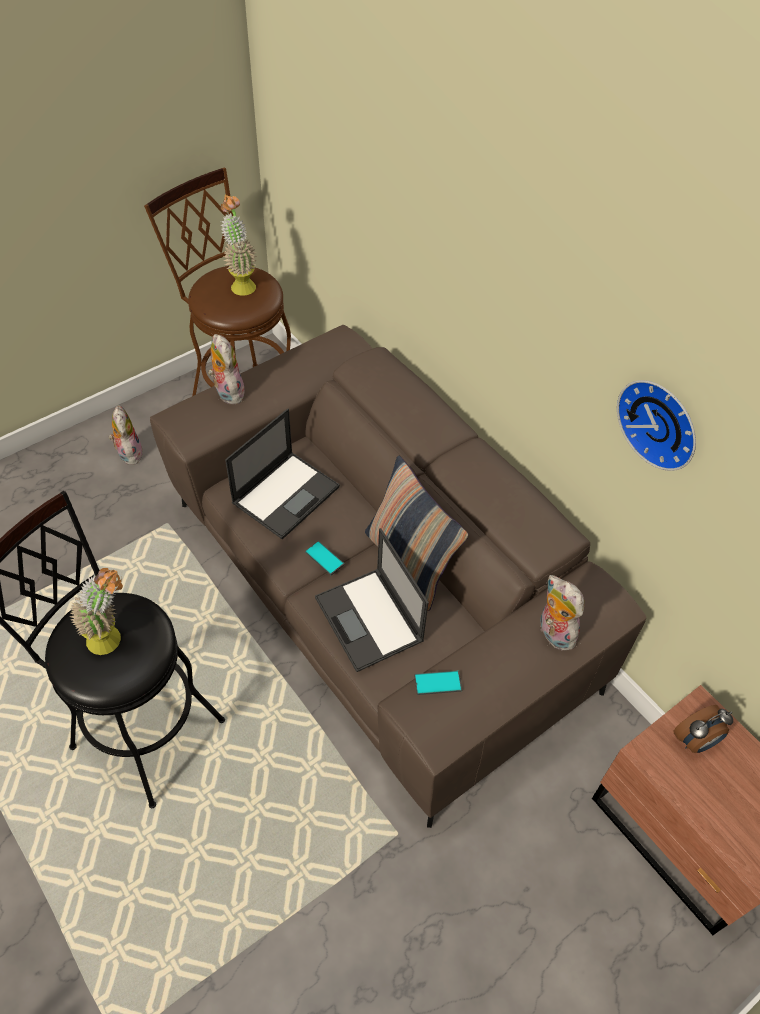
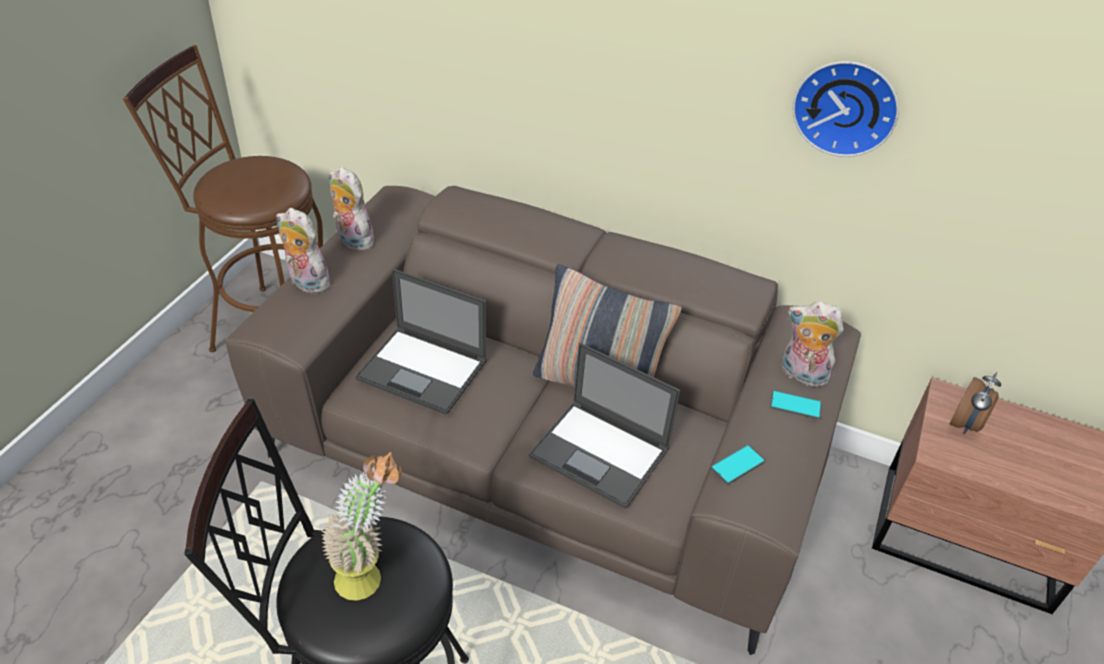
camera: 30 degrees left, 10 degrees down
(128, 453) = (163, 427): plush toy -> plush toy (352, 240)
(241, 283) = (254, 172): potted plant -> none
(286, 494) = (424, 370): laptop -> laptop turned 105 degrees clockwise
(324, 558) = (509, 416): phone -> phone (795, 405)

